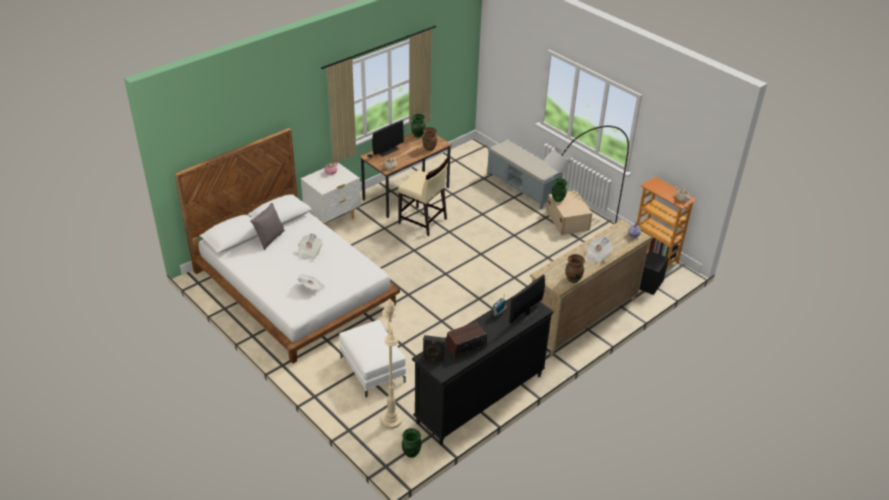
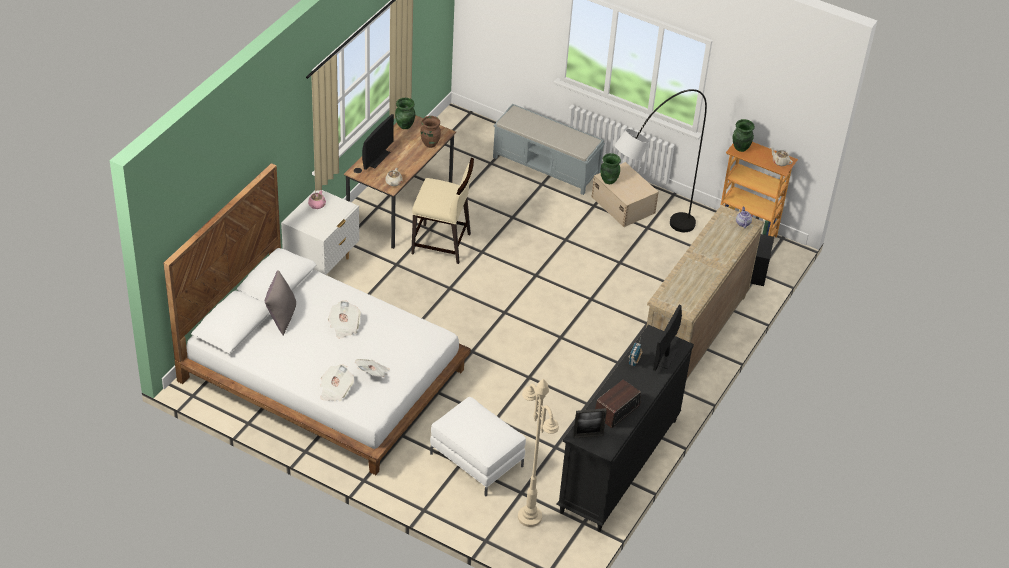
camera: 20 degrees left, 5 degrees up
(411, 453) = (570, 549): green vase -> green vase (740, 148)
(433, 359) = (588, 435): black speaker -> picture frame
(573, 279) = (699, 298): brown vase -> none
(597, 256) = (712, 261): newspaper -> newspaper (335, 390)

